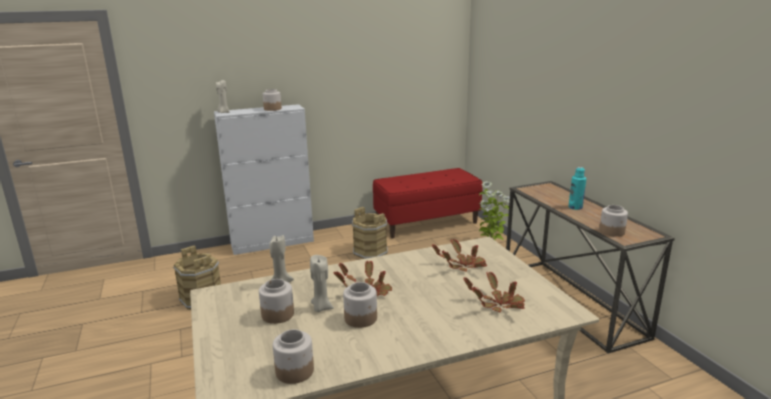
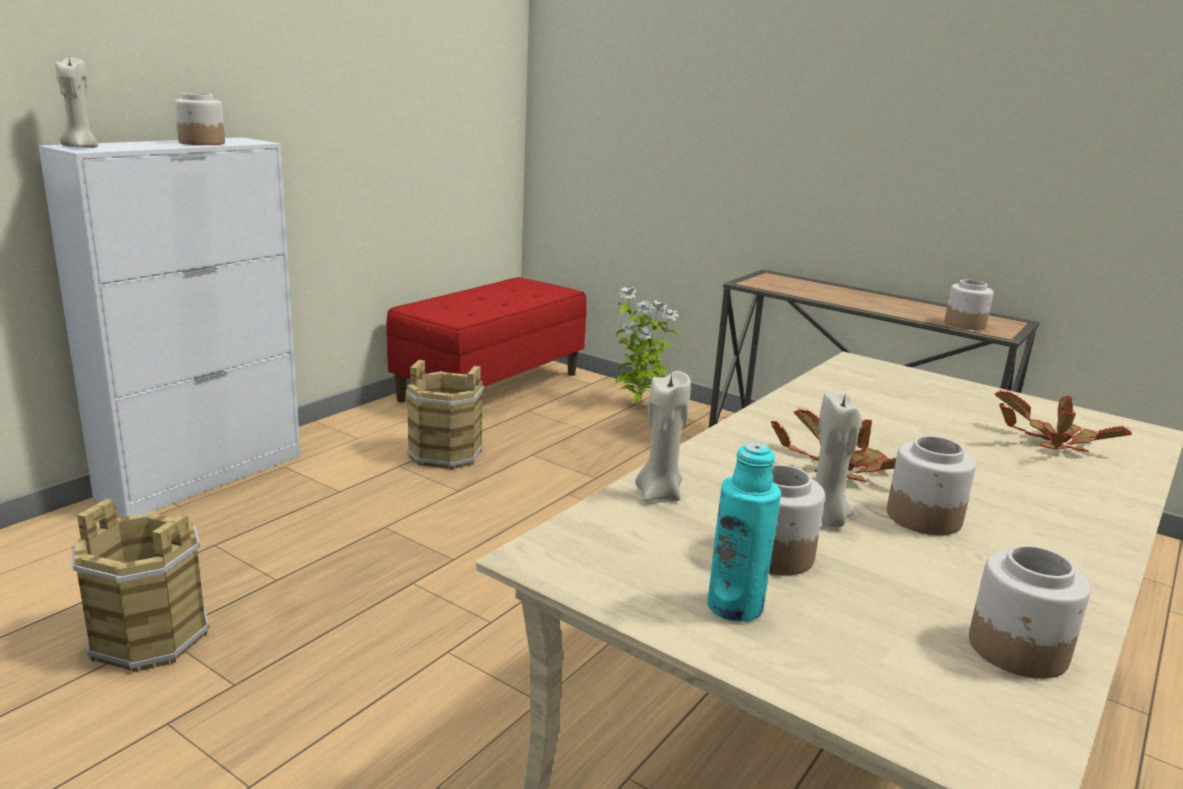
camera: 35 degrees left, 0 degrees up
(463, 266) = (897, 399): potted plant -> none
(575, 207) = (861, 300): turquoise bottle -> turquoise bottle (735, 606)

